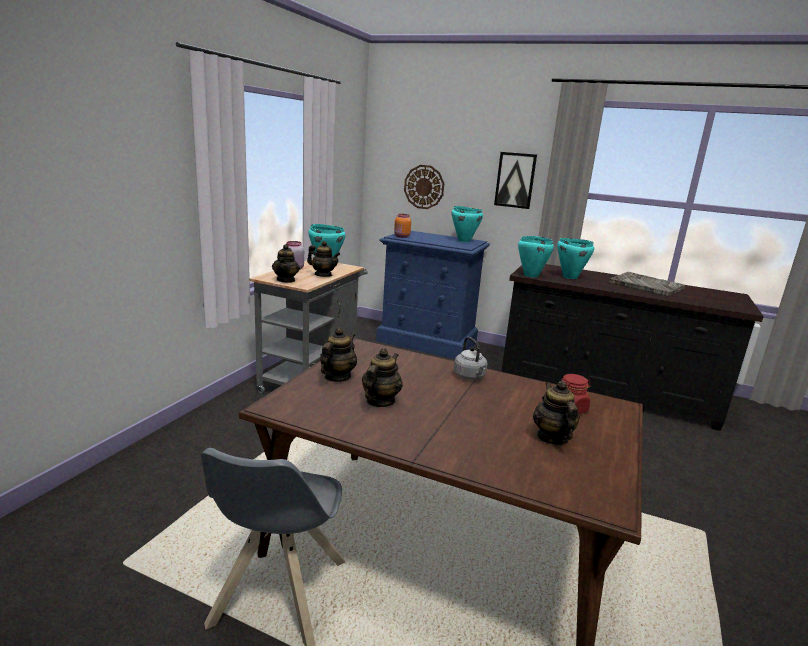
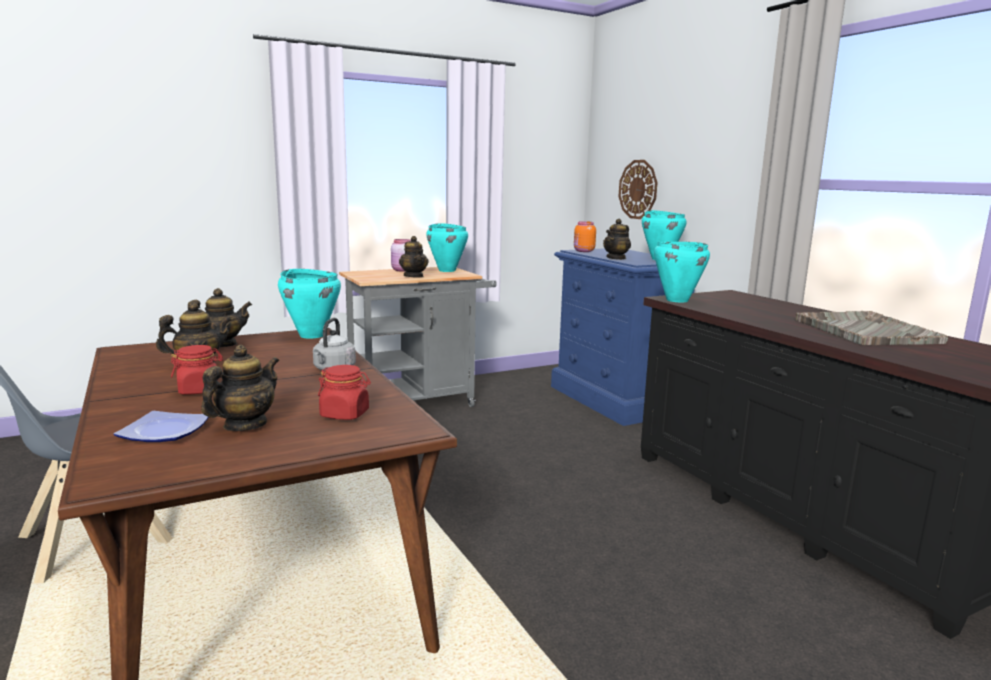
camera: 40 degrees right, 5 degrees down
(286, 280) = (364, 275): teapot -> teapot (616, 258)
(449, 422) = (199, 390): none -> red jar
(515, 180) = (735, 169): picture -> none
(531, 461) = (166, 431): none -> plate
(569, 277) = (741, 308): turquoise cooking pot -> turquoise cooking pot (312, 335)

